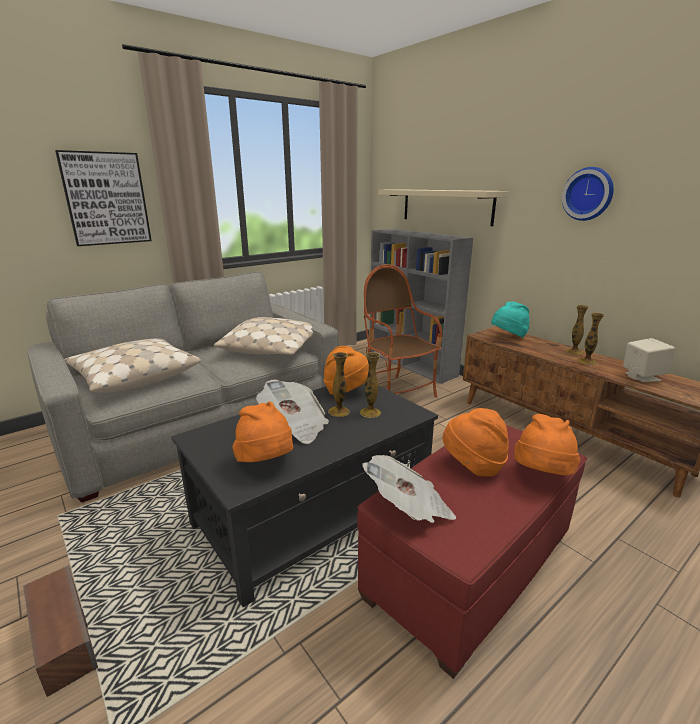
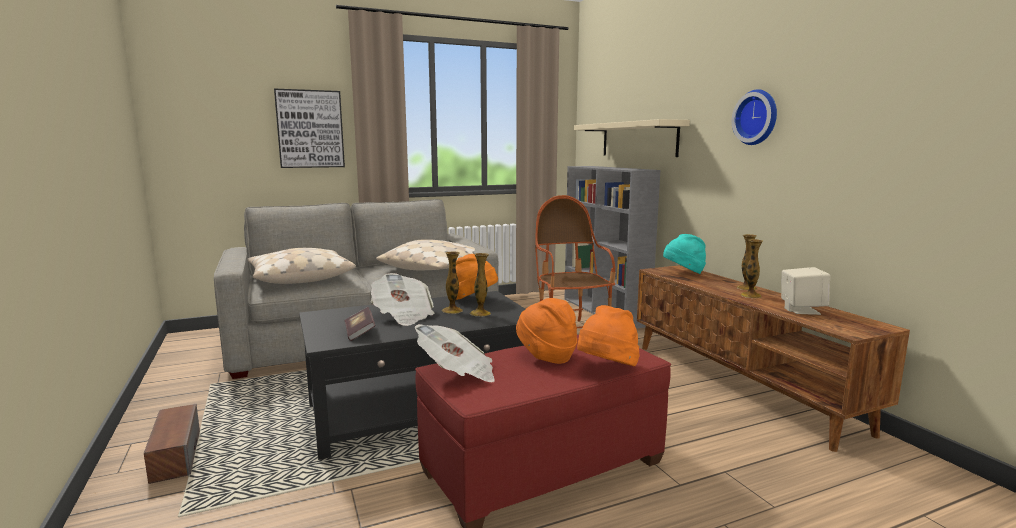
camera: 15 degrees right, 10 degrees down
(266, 462) = (360, 332): orange hat -> book

